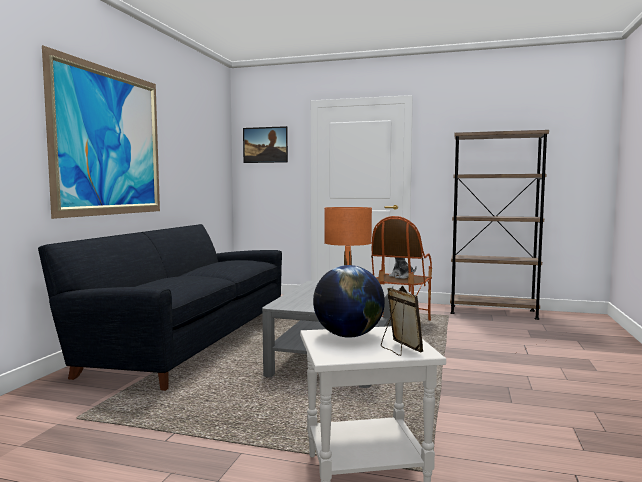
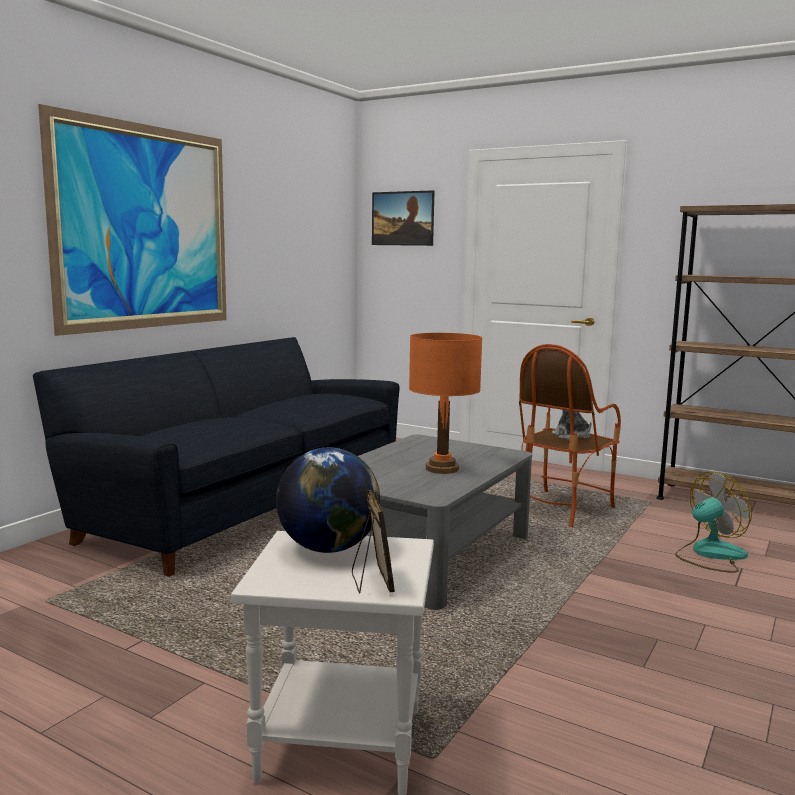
camera: 15 degrees right, 5 degrees up
(502, 340) = (709, 555): none -> fan

